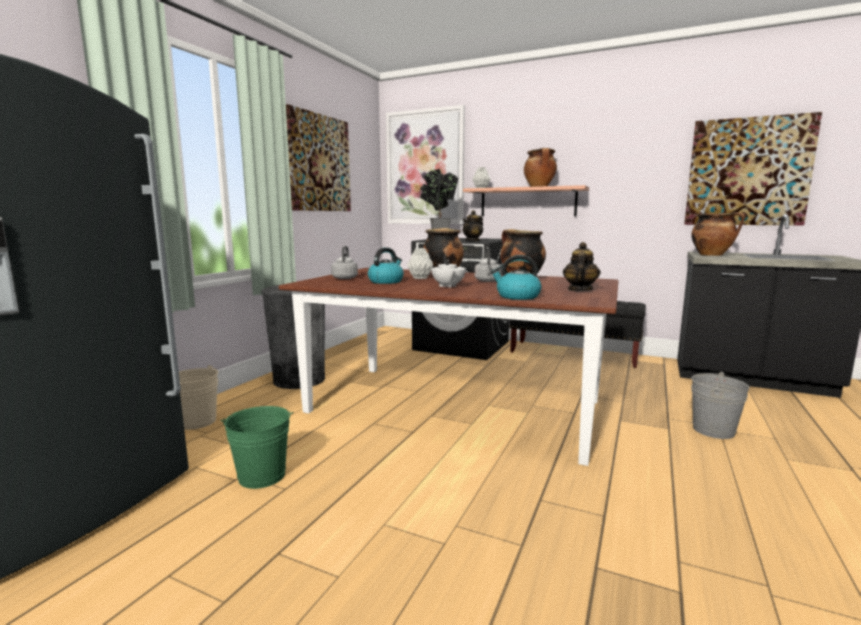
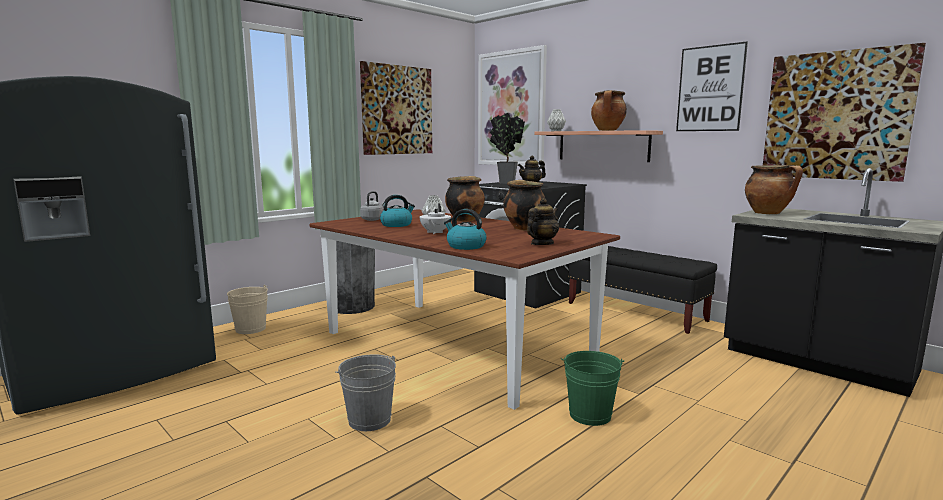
camera: 20 degrees right, 0 degrees up
(262, 476) = (259, 373): green bucket -> green bucket (590, 415)
(488, 281) = (484, 229): grey kettle -> none
(635, 149) = (710, 88): none -> picture
(713, 430) = (686, 402): grey bucket -> grey bucket (369, 420)

